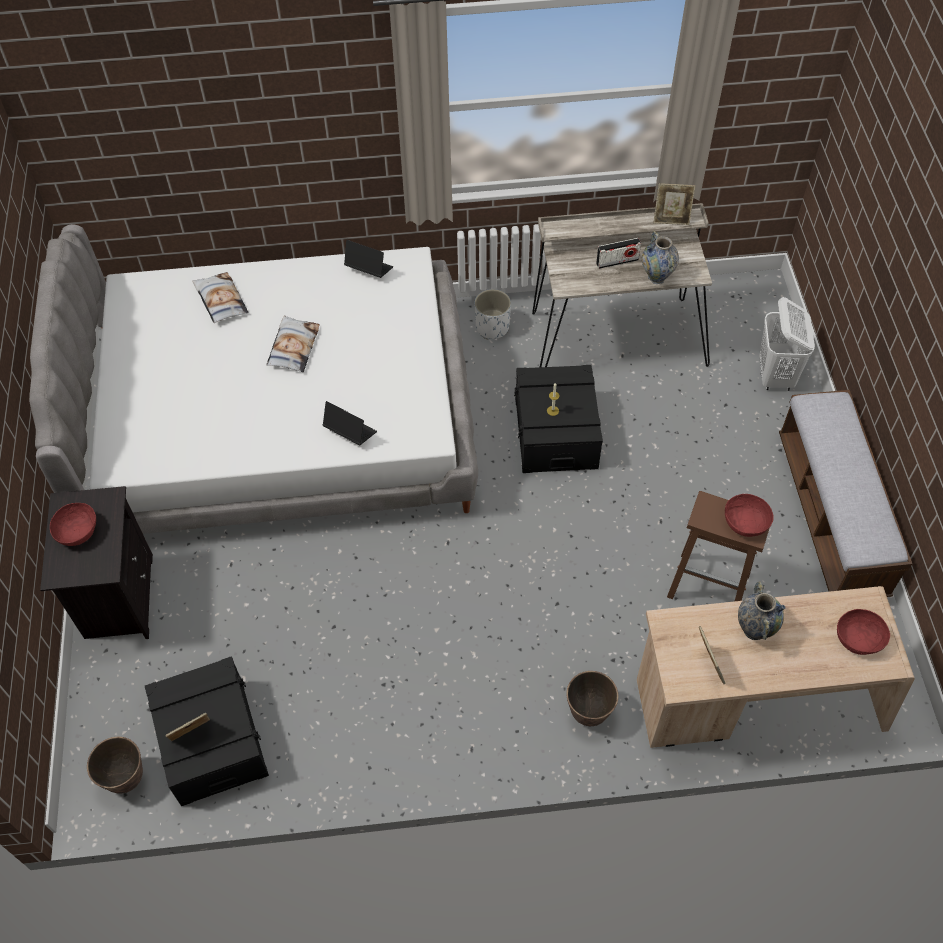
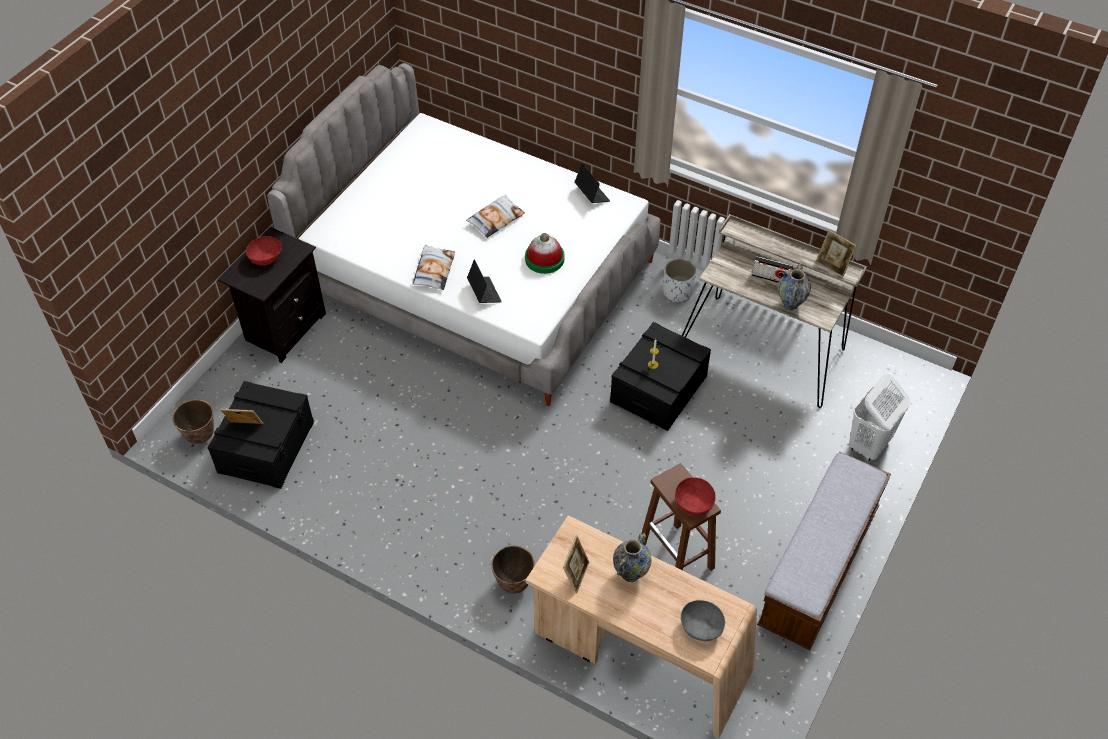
camera: 35 degrees right, 5 degrees down
(220, 301) = (475, 165): pillow -> pillow (433, 270)
(380, 362) = (544, 259): none -> hat
(858, 638) = (701, 627): red bowl -> grey bowl

